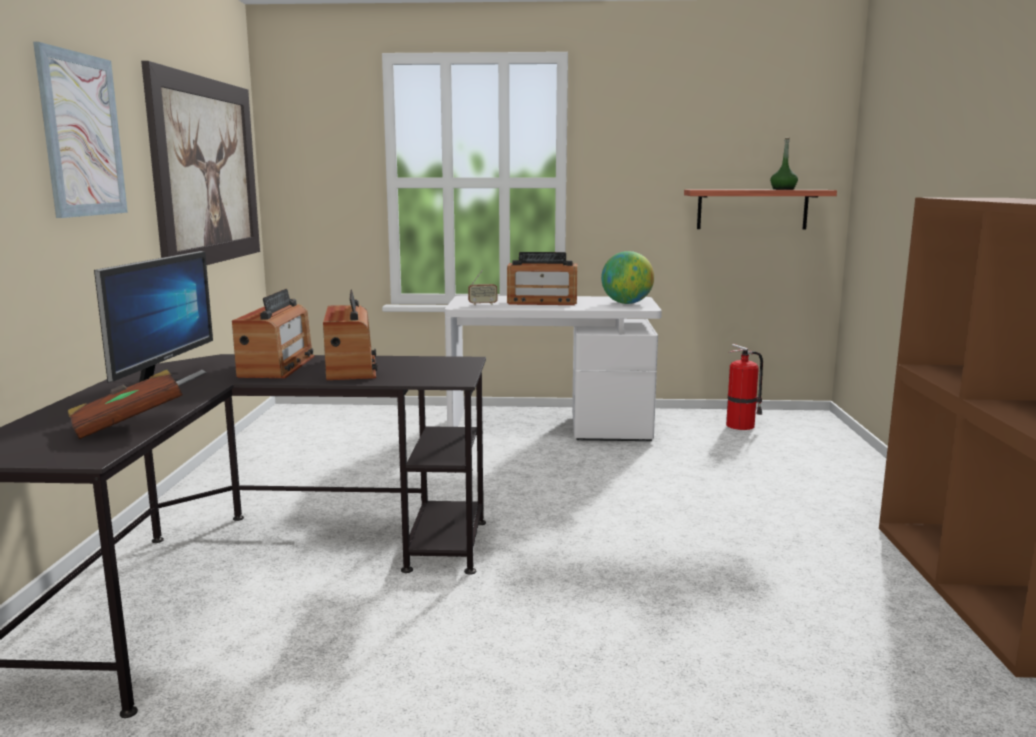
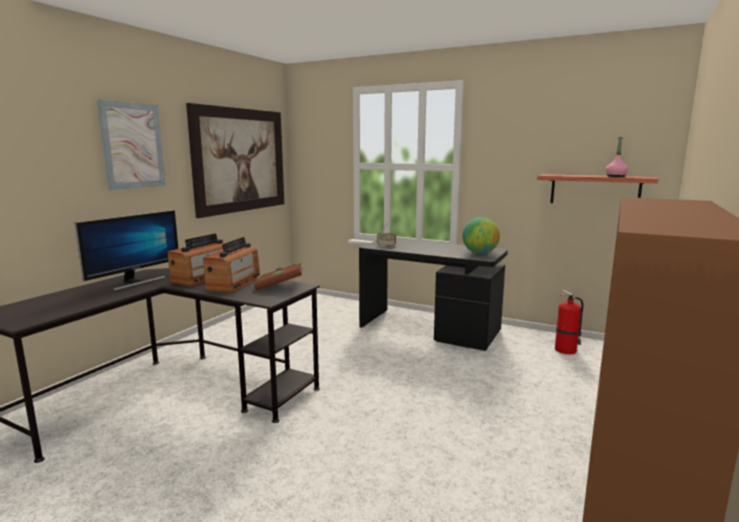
camera: 25 degrees right, 0 degrees up
(127, 425) = (72, 306): brown book -> brown book (279, 286)
(542, 302) = (425, 247): radio -> none
(551, 427) = (430, 329): white desk -> black desk
(783, 189) = (615, 176): green bottle -> pink bottle

